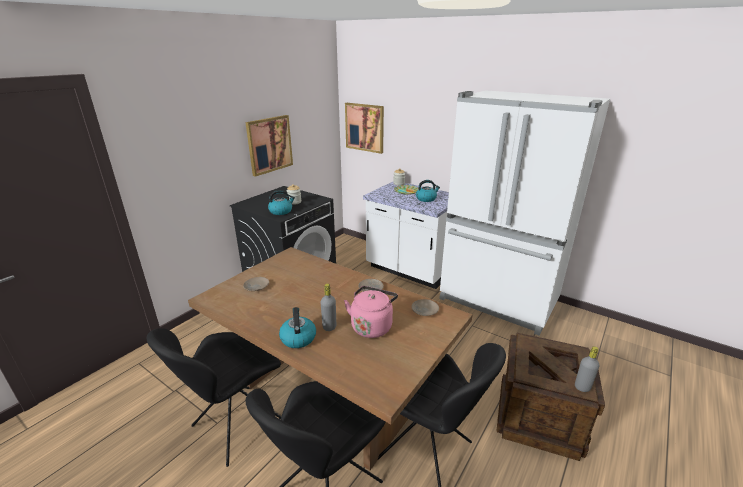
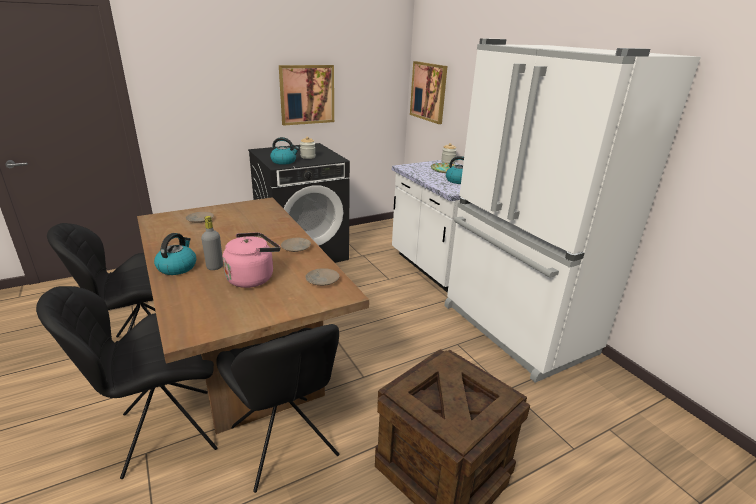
camera: 25 degrees right, 0 degrees up
(582, 387) = (459, 431): grey bottle -> none

